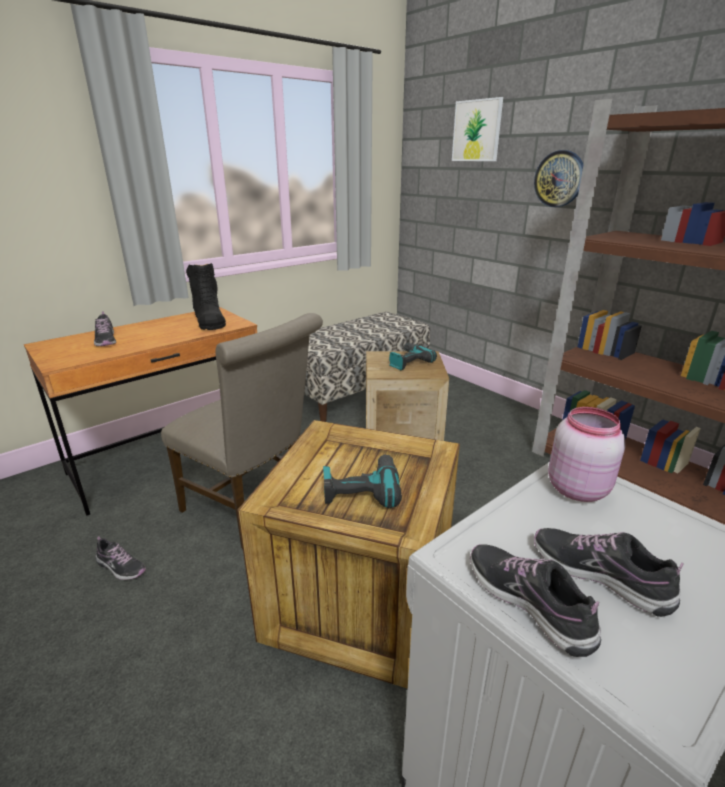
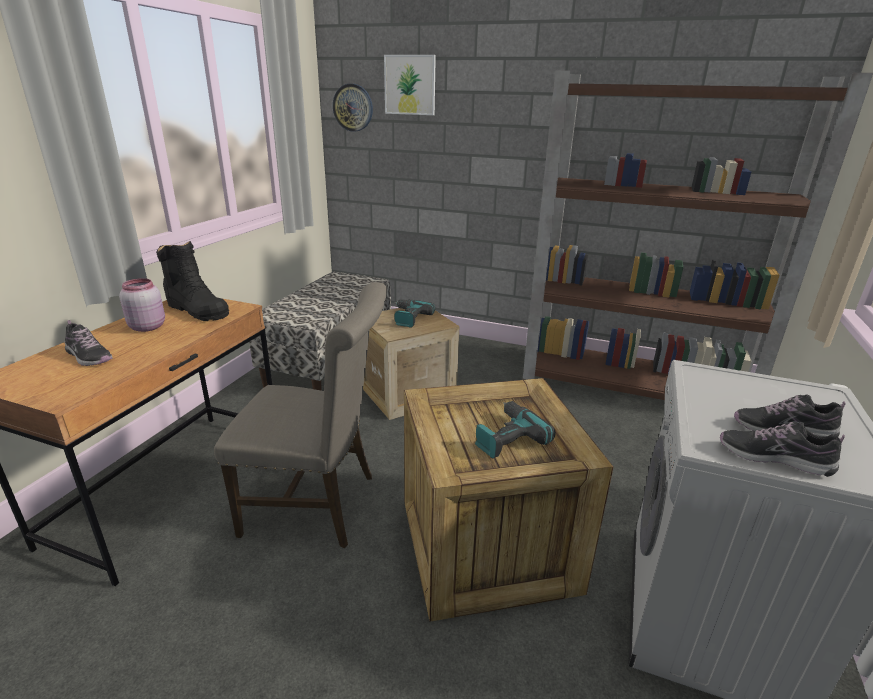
camera: 30 degrees left, 0 degrees up
(121, 567) = (219, 620): shoe -> none
(559, 179) = (500, 133): wall clock -> wall clock (353, 107)
(576, 488) = (710, 381): pink jar -> pink jar (147, 327)

